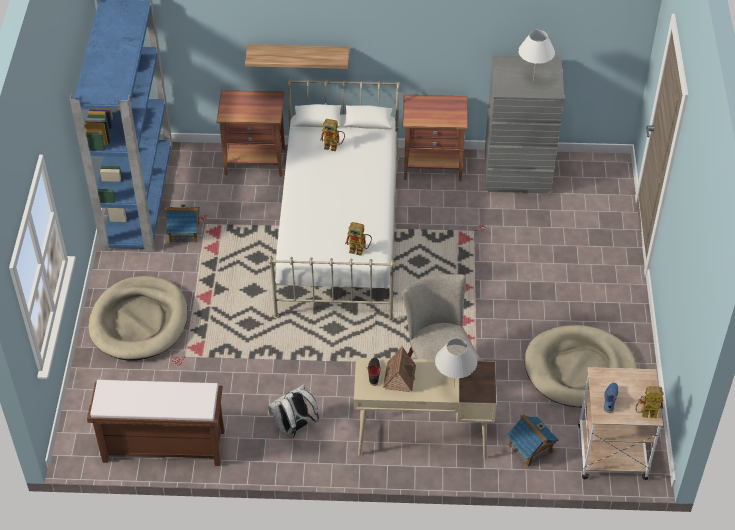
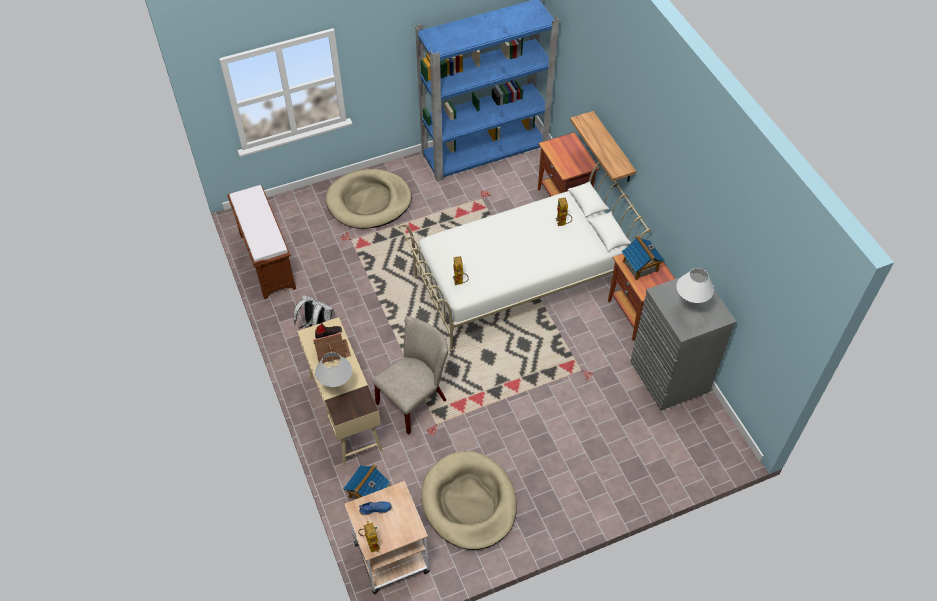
camera: 65 degrees right, 5 degrees up
(184, 232) = (466, 190): toy house -> toy house (640, 266)

